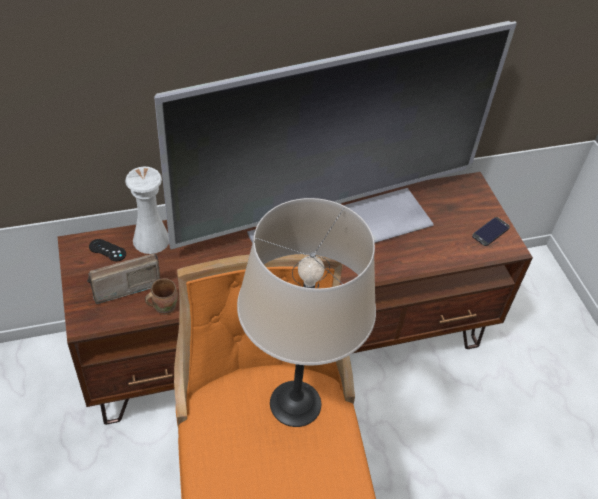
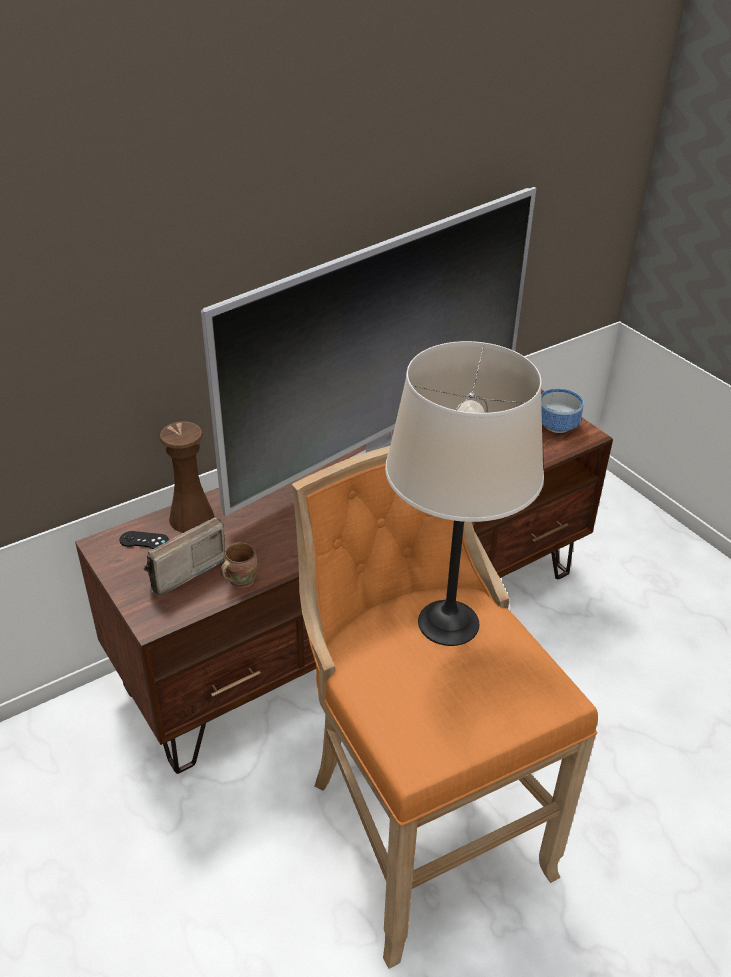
camera: 15 degrees left, 10 degrees down
(151, 240) = (191, 518): white vase -> brown vase
(490, 231) = (559, 425): phone -> bowl

